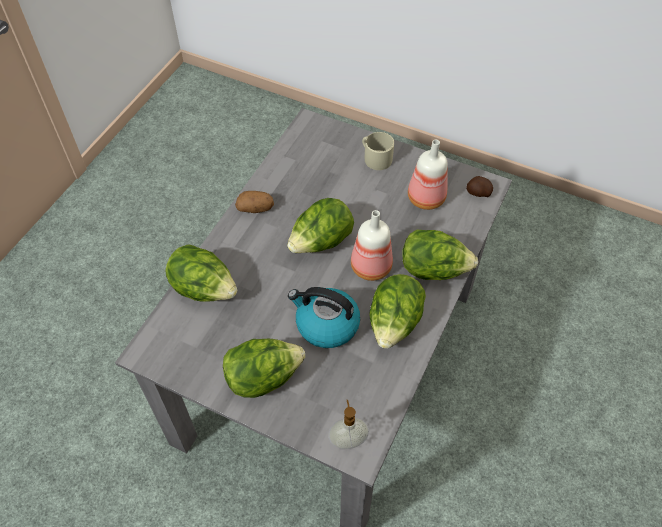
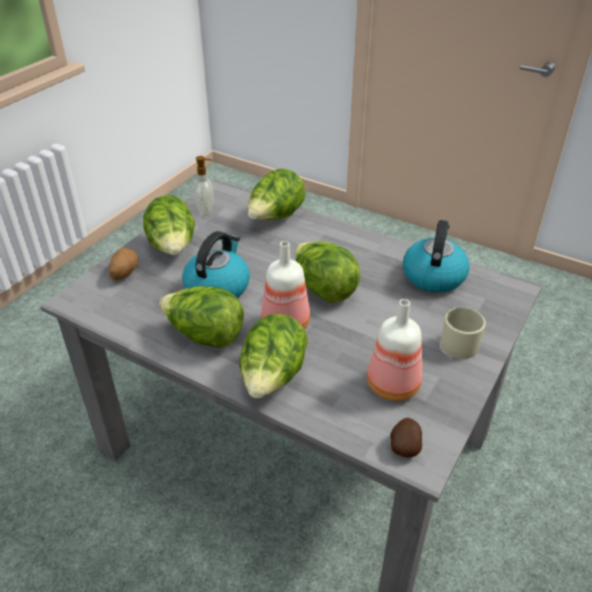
camera: 95 degrees right, 15 degrees down
(255, 208) = (373, 247): potato -> potato (124, 273)
(295, 169) = (433, 275): none -> kettle
(348, 440) = (89, 293): soap dispenser -> soap dispenser (206, 211)

